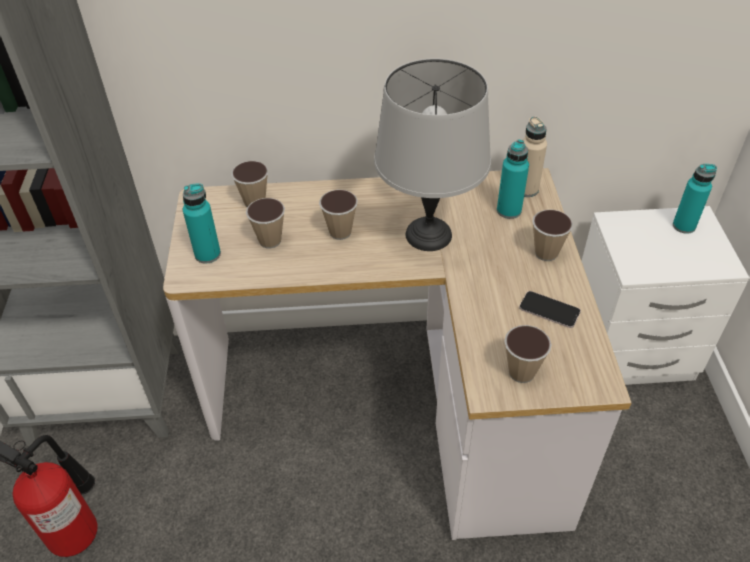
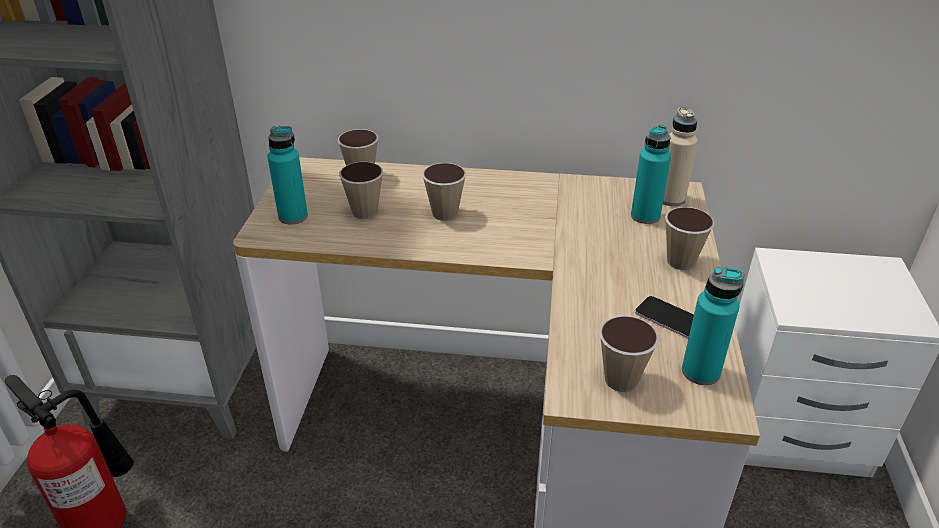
camera: 10 degrees right, 10 degrees down
(427, 234) = (543, 227): grey table lamp -> none
(684, 226) = (866, 274): turquoise bottle -> turquoise bottle (700, 372)

